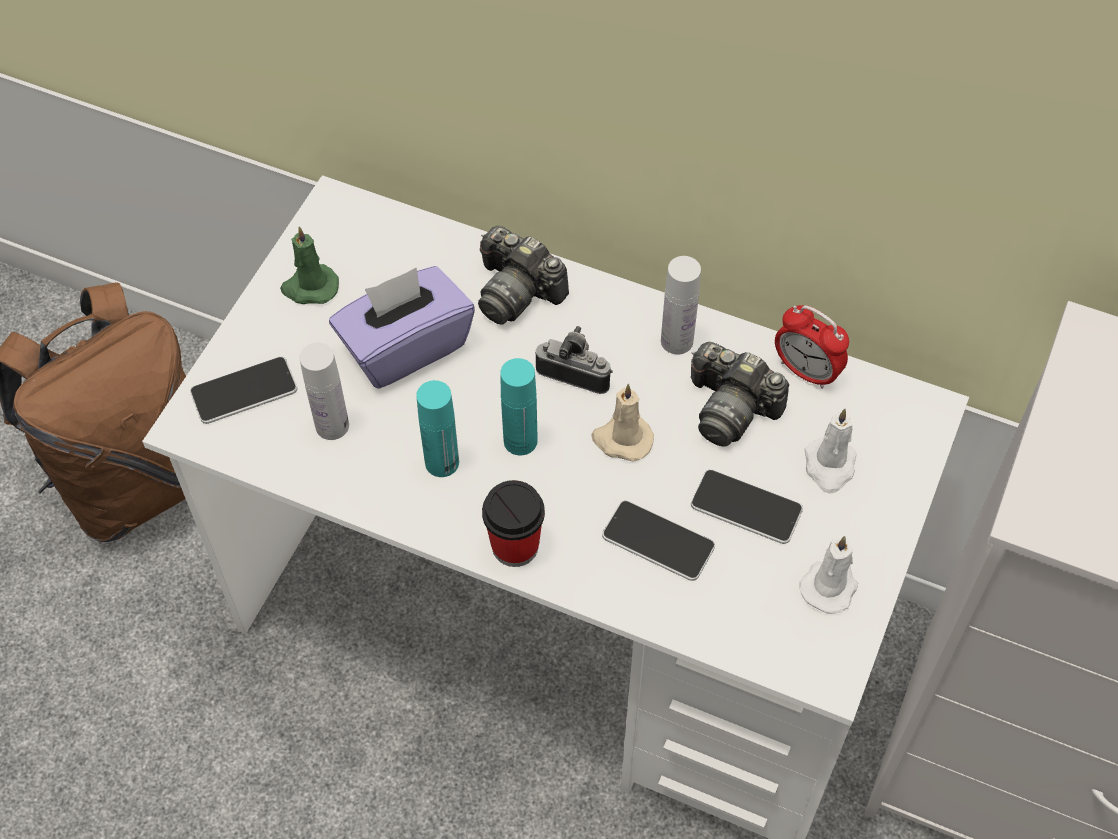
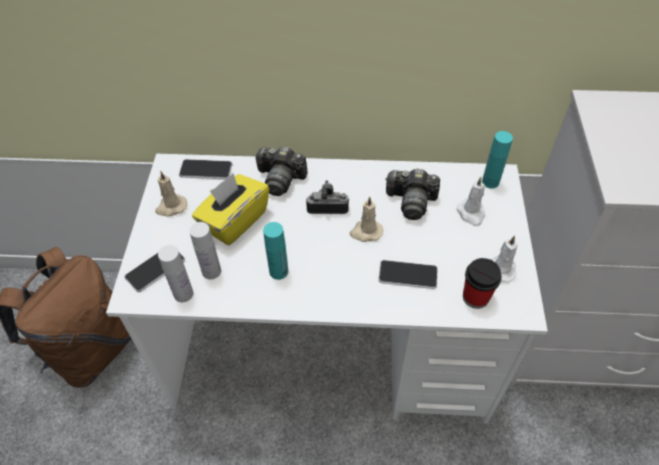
camera: 20 degrees left, 5 degrees down
(309, 287) = (171, 207): green candle -> beige candle
(405, 346) = (234, 221): purple tissue box -> yellow tissue box
(515, 546) = (336, 301): cup -> cup (475, 297)
(520, 441) = (315, 248): turquoise bottle -> turquoise bottle (490, 182)
(677, 341) = (370, 179): white bottle -> white bottle (183, 294)
(746, 508) = (442, 245): phone -> phone (206, 170)
(806, 371) = (438, 175): alarm clock -> none

